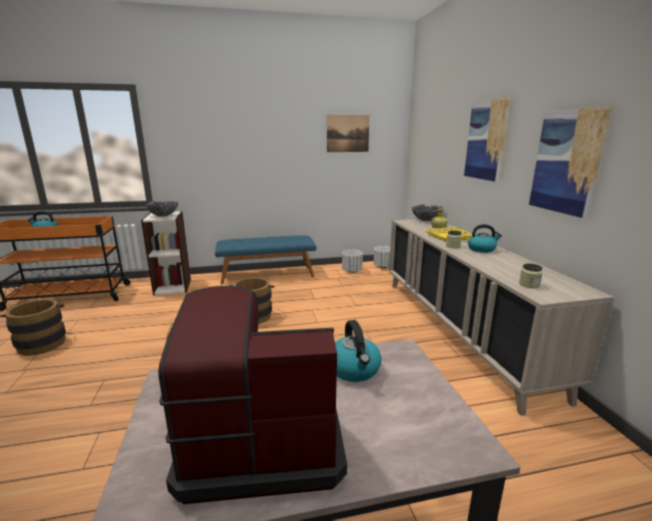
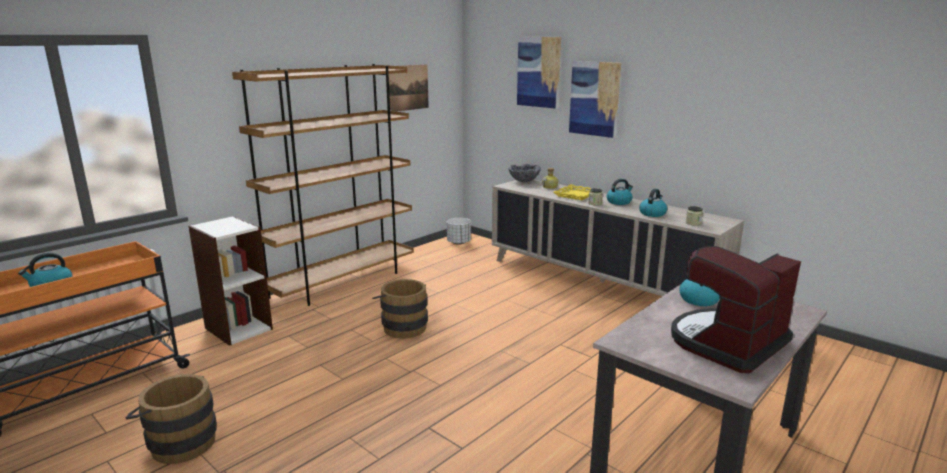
camera: 35 degrees left, 0 degrees up
(163, 216) = (228, 226): bowl -> none
(267, 275) = (343, 282): blue bench -> brown bookcase
(352, 271) = (434, 255): white planter -> none
(497, 266) = (652, 213): none -> kettle
(566, 162) = (689, 121): picture -> picture (538, 72)

